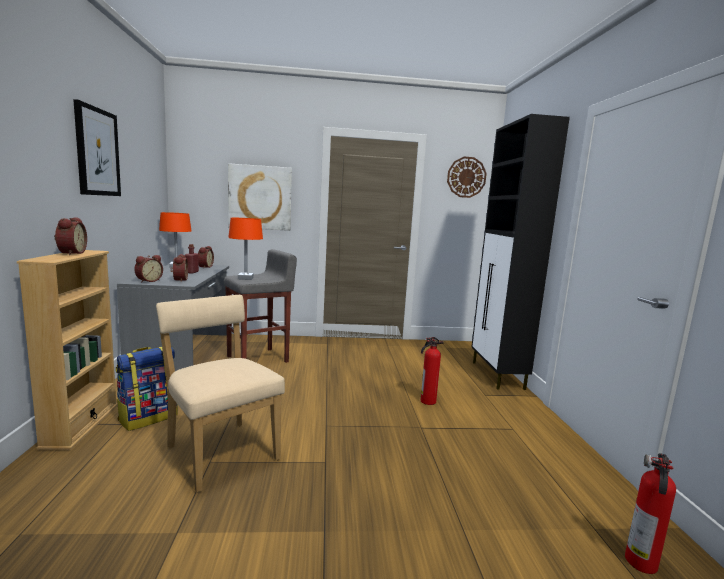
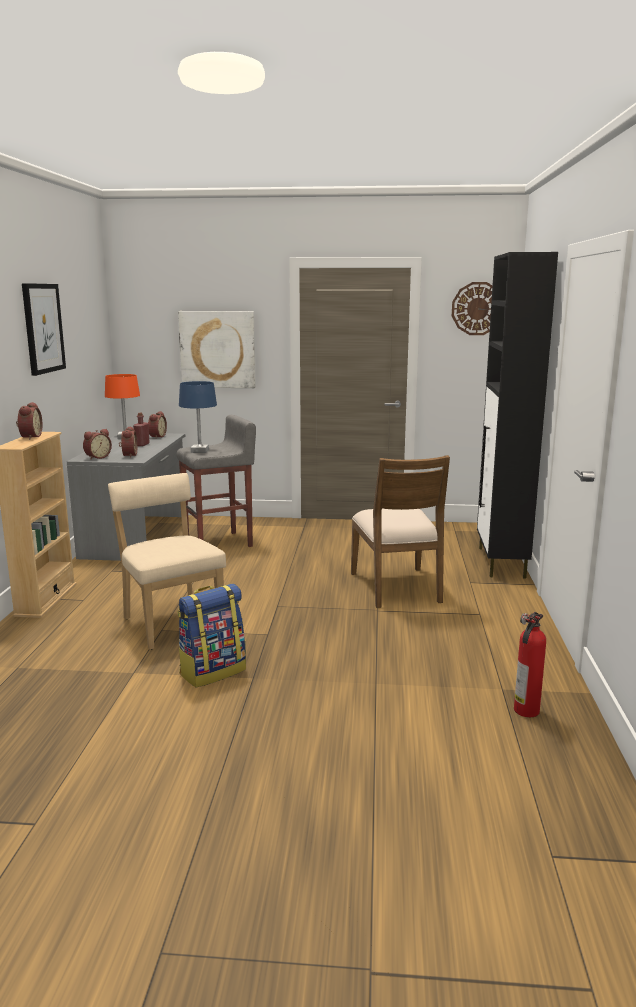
camera: 10 degrees right, 5 degrees up
(148, 417) = (105, 595): backpack -> backpack (213, 671)
(245, 278) = (199, 451): orange table lamp -> blue table lamp
(427, 401) = (397, 587): fire extinguisher -> brown chair

